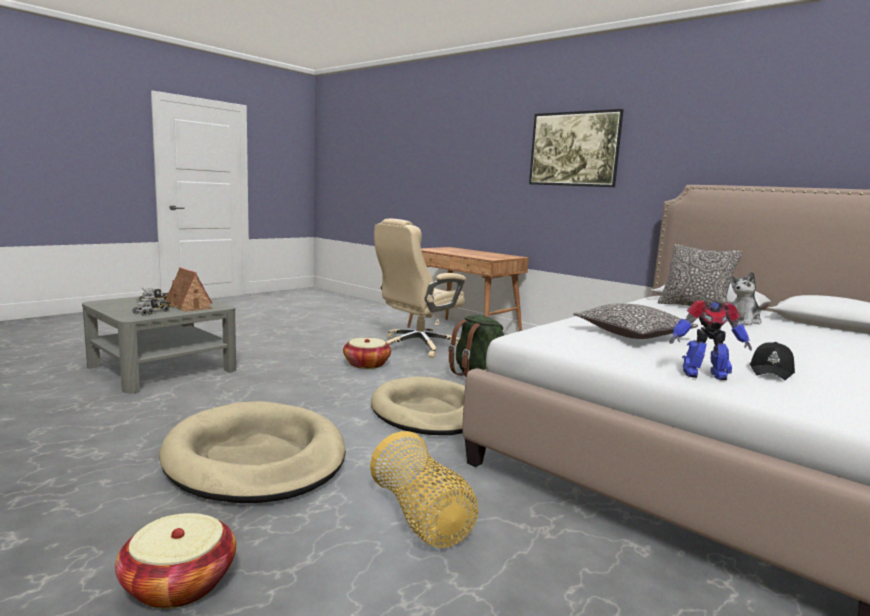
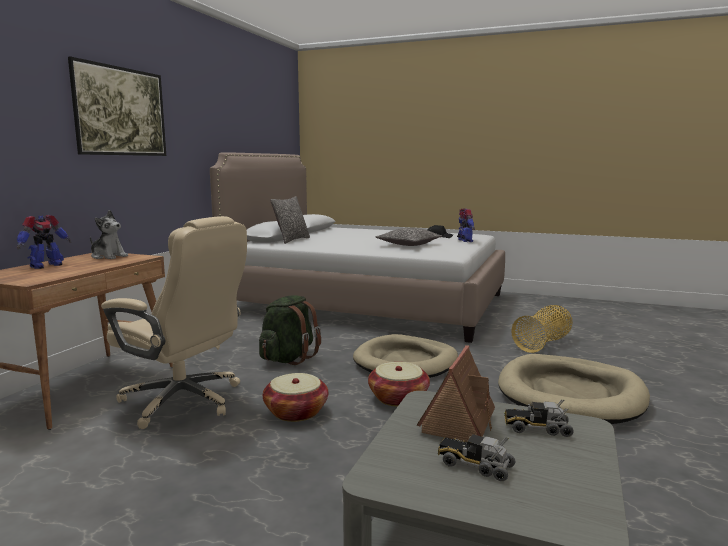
camera: 110 degrees left, 0 degrees up
(179, 583) = (678, 373): basket -> basket (398, 398)
(472, 251) = (45, 266): none -> toy robot
(743, 321) = (324, 237): plush toy -> plush toy (108, 256)

